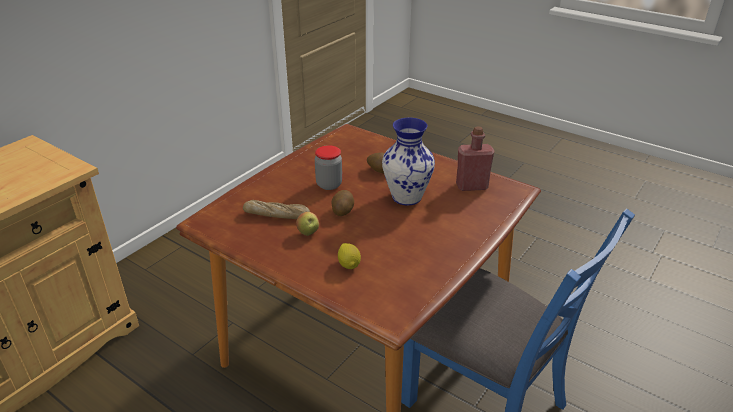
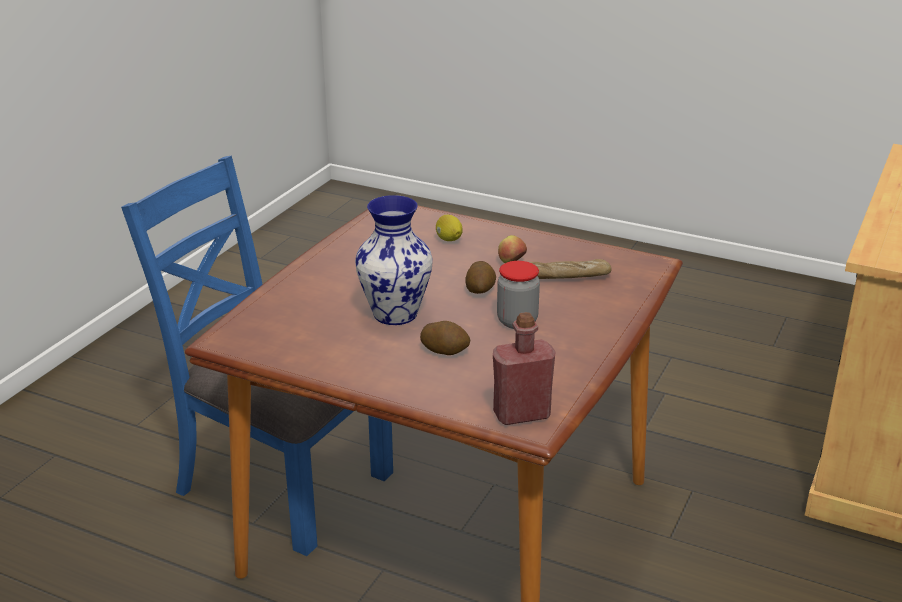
camera: 170 degrees right, 5 degrees down
(472, 186) = (295, 339): red bottle -> red bottle (521, 414)

